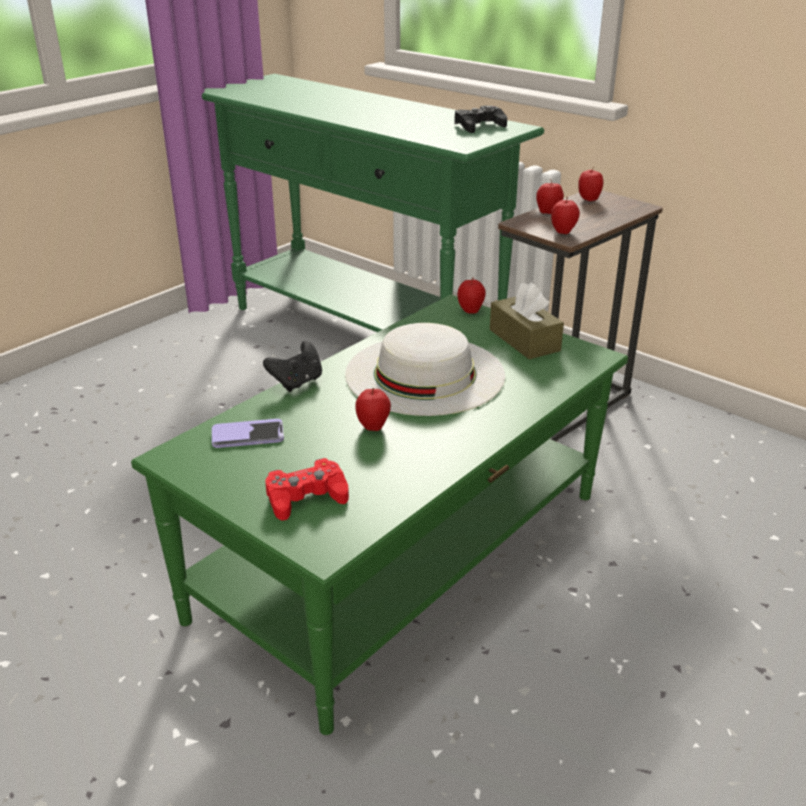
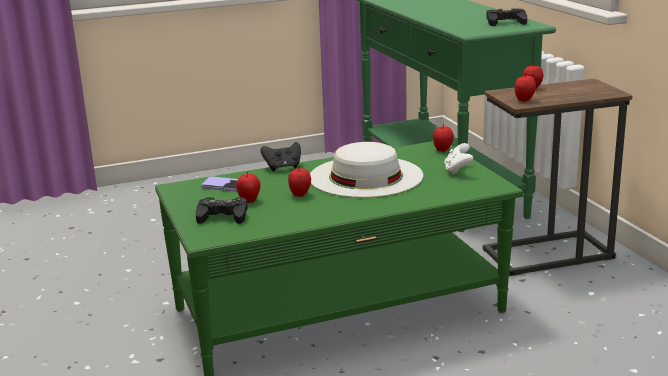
camera: 30 degrees right, 10 degrees down
(306, 497) = (223, 217): red game controller -> black game controller
(524, 340) = (457, 170): brown tissue box -> white game controller
(588, 199) = (578, 84): apple -> apple (249, 200)

